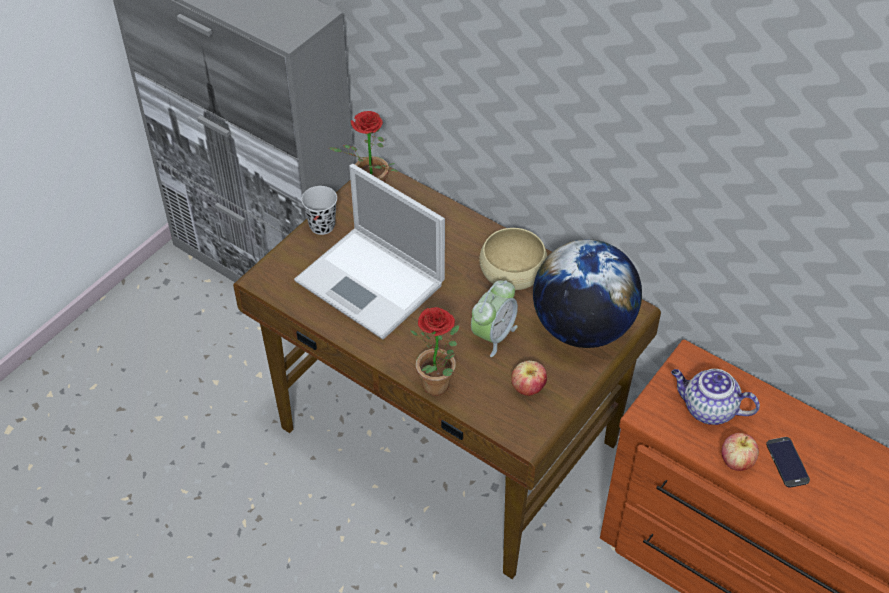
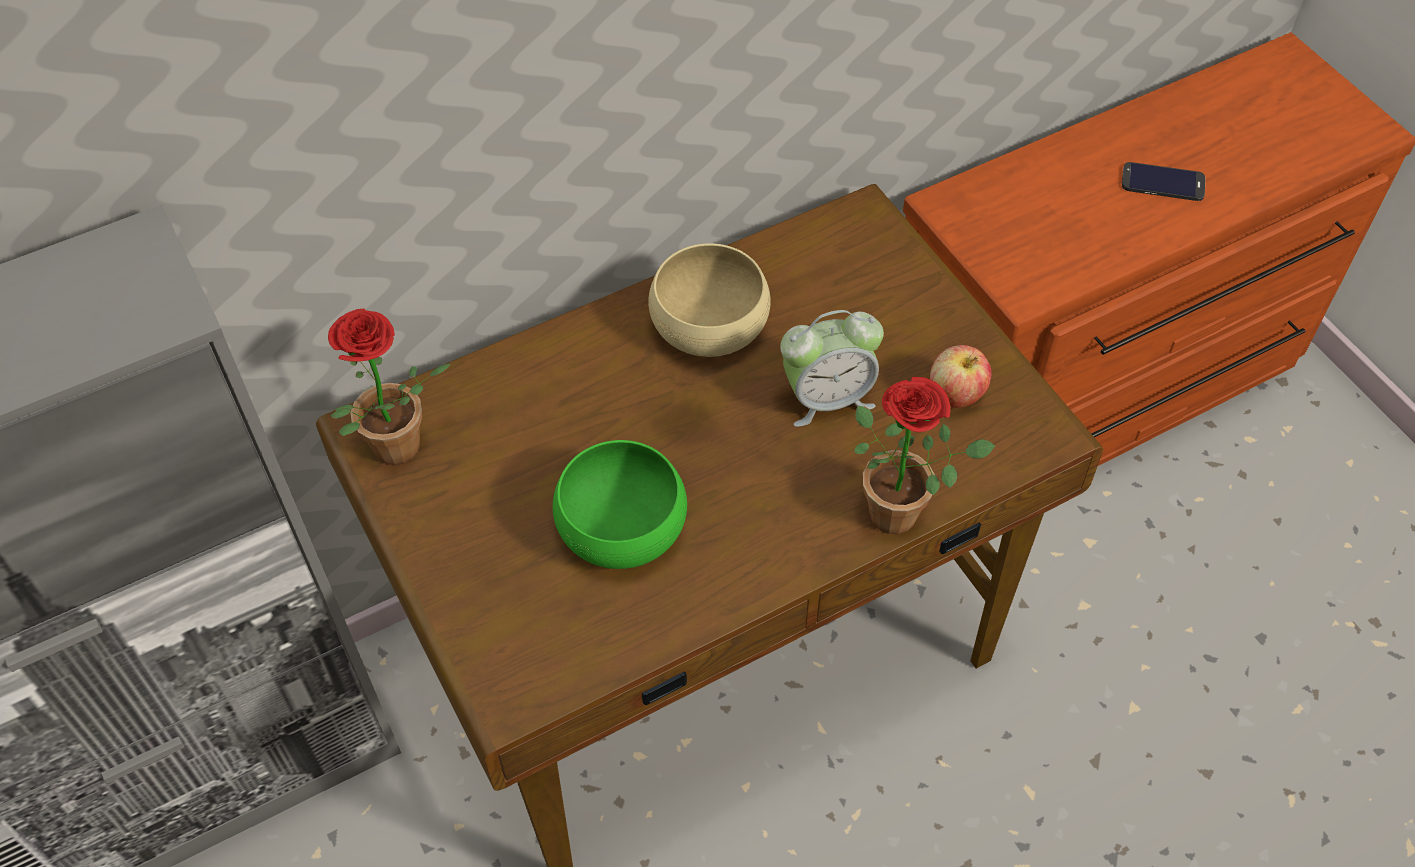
camera: 65 degrees left, 5 degrees up
(322, 226) = (434, 555): black cup -> none
(372, 283) = (622, 525): laptop -> green bowl
(493, 335) = (827, 398): alarm clock -> alarm clock turned 105 degrees clockwise
(582, 327) = (867, 283): globe -> none
(708, 409) = (1042, 223): teapot -> none
(736, 461) = (1142, 232): apple -> none

